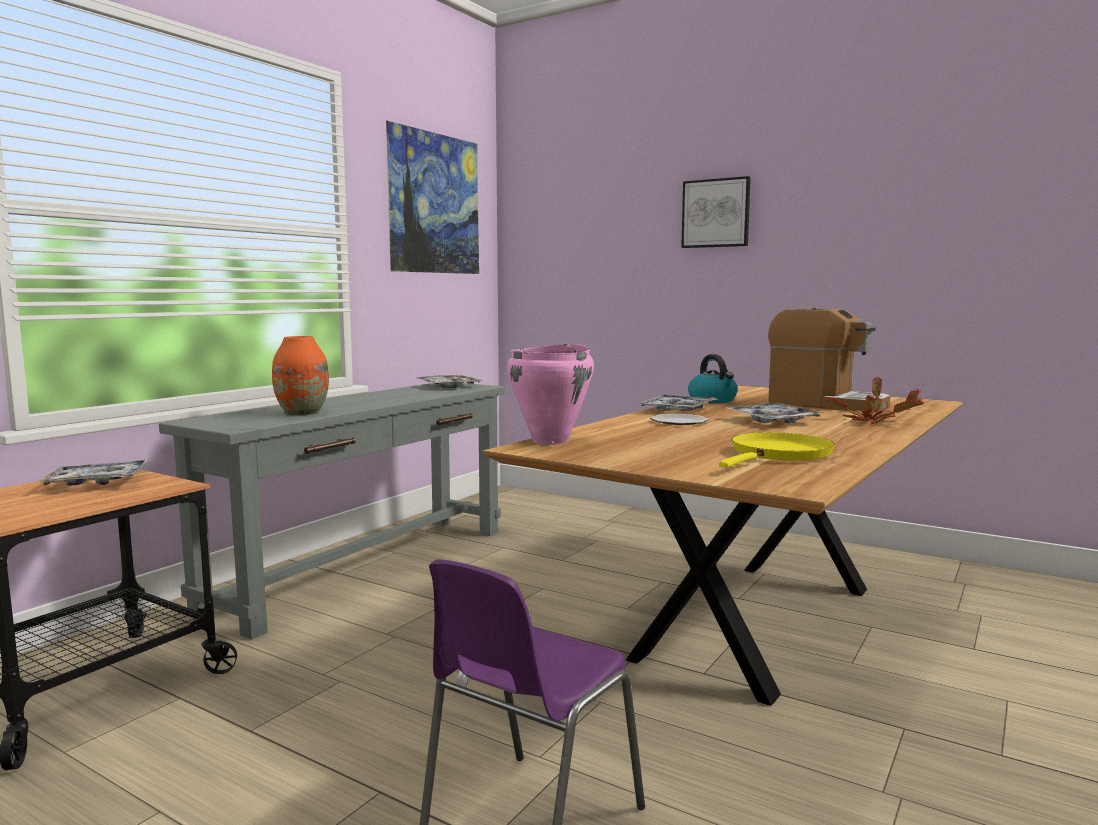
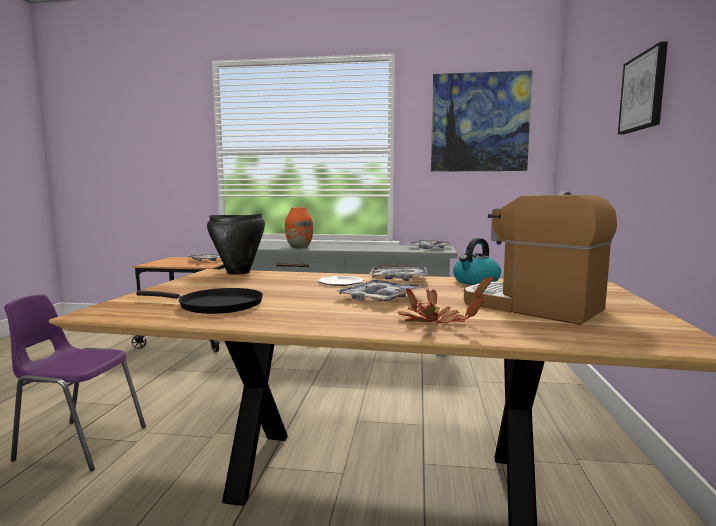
camera: 65 degrees right, 0 degrees up
(551, 441) = (238, 272): pink cooking pot -> black cooking pot
(778, 454) = (215, 305): yellow frying pan -> black frying pan
(826, 404) = (532, 307): coffee machine -> coffee machine turned 120 degrees clockwise

